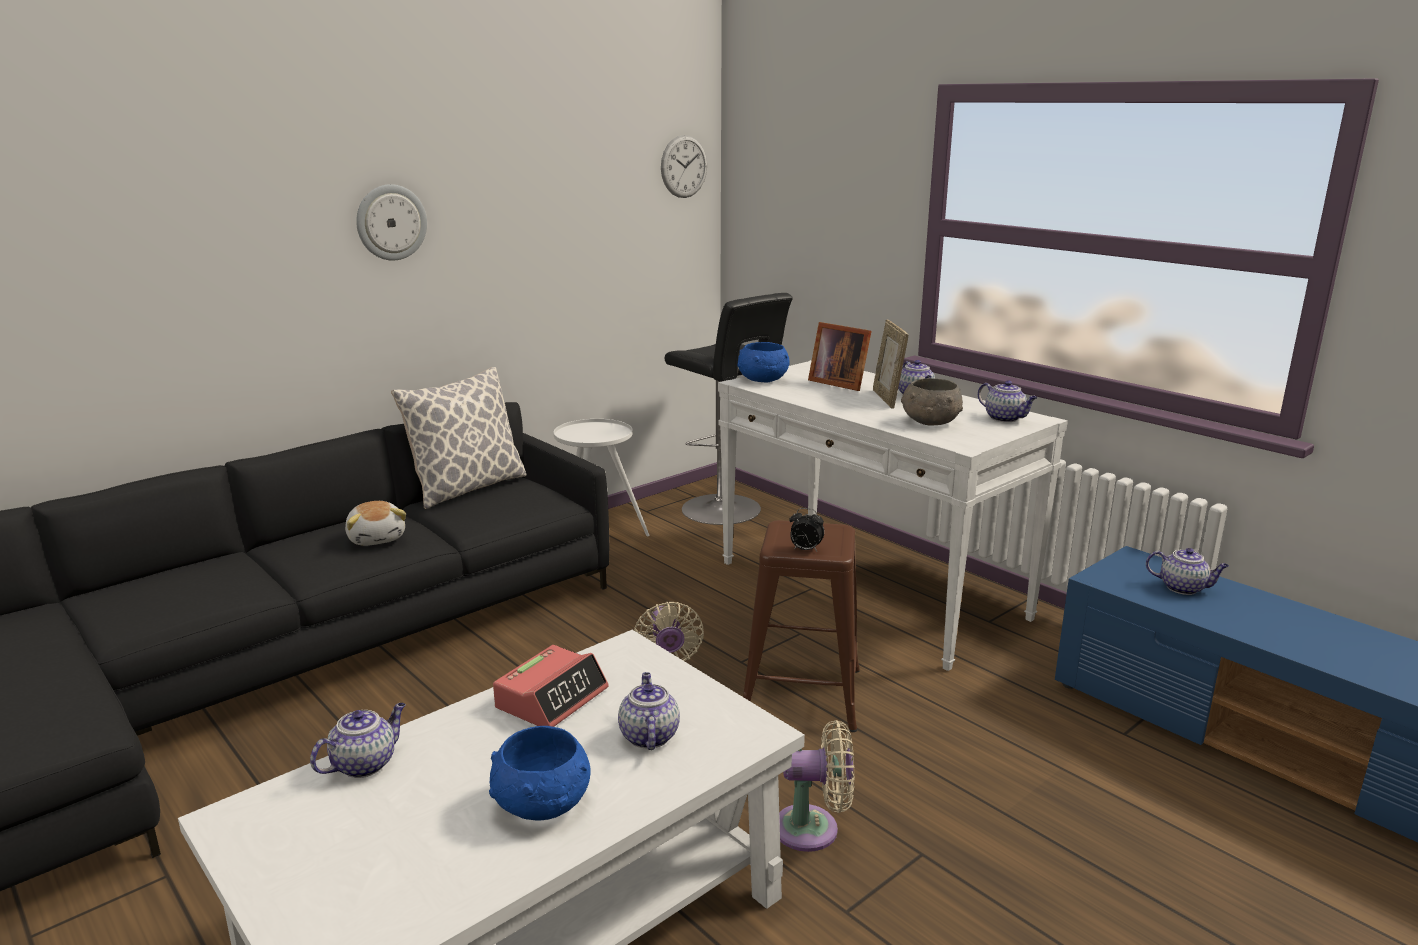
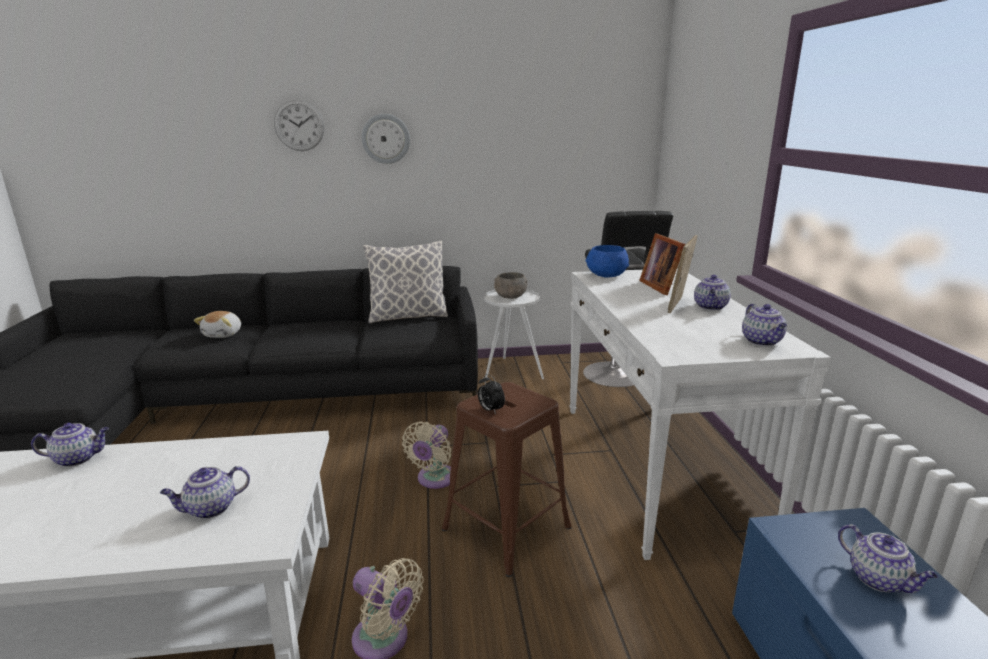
camera: 35 degrees right, 0 degrees up
(377, 538) = (319, 333): plush toy -> plush toy (224, 334)
(542, 804) = (88, 527): blue bowl -> none
(552, 698) = (213, 458): alarm clock -> none
(648, 736) = (210, 509): teapot -> teapot turned 150 degrees counterclockwise
(684, 166) = (626, 111): wall clock -> wall clock (299, 125)
(930, 422) = (681, 330): grey bowl -> grey bowl (510, 296)

